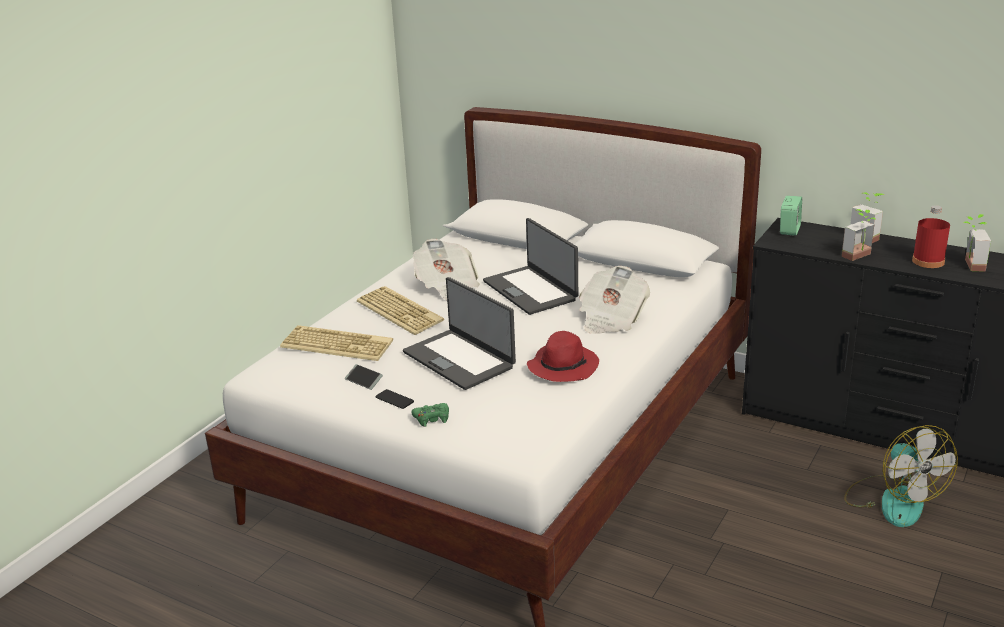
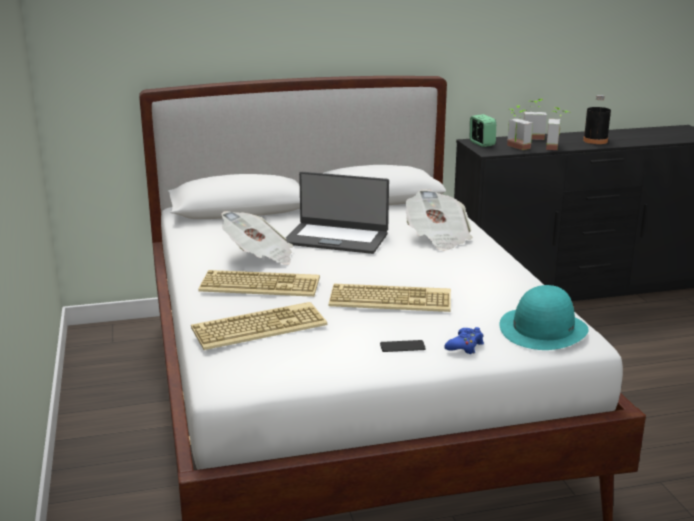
camera: 45 degrees left, 5 degrees down
(364, 380) = (344, 344): phone -> none
(432, 418) = (465, 346): green game controller -> blue game controller
(459, 359) = (391, 299): laptop -> keyboard
(514, 432) = (543, 329): none -> turquoise hat
(563, 366) = (475, 276): red hat -> none
(893, 500) = (635, 327): fan -> none
(928, 261) = (595, 141): red bottle -> black bottle
(968, 265) = (618, 137): potted plant -> potted plant (515, 147)

